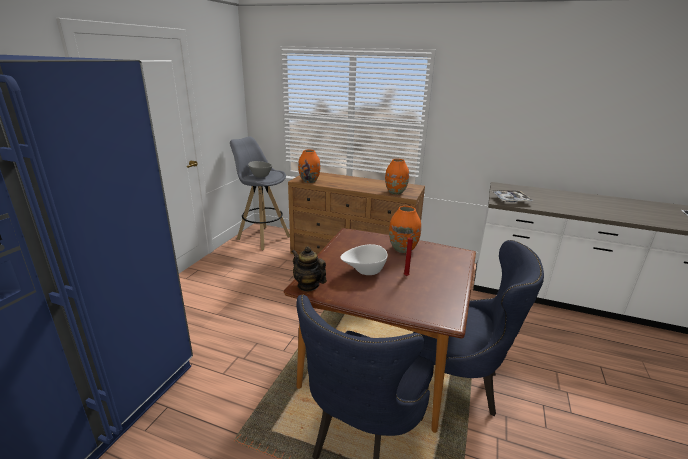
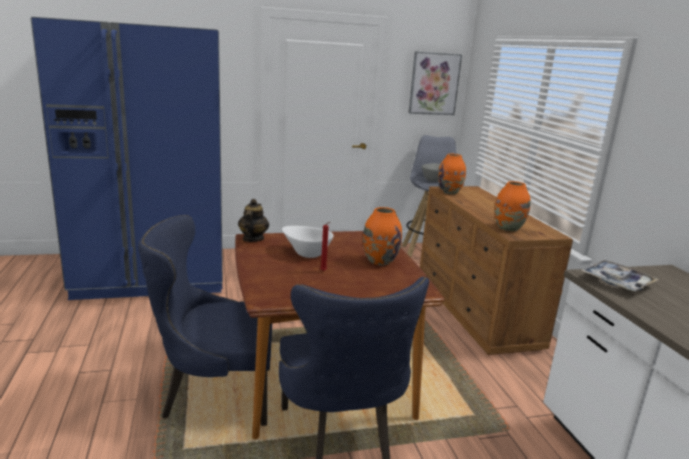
camera: 55 degrees right, 5 degrees down
(226, 92) = (434, 83): none -> picture

